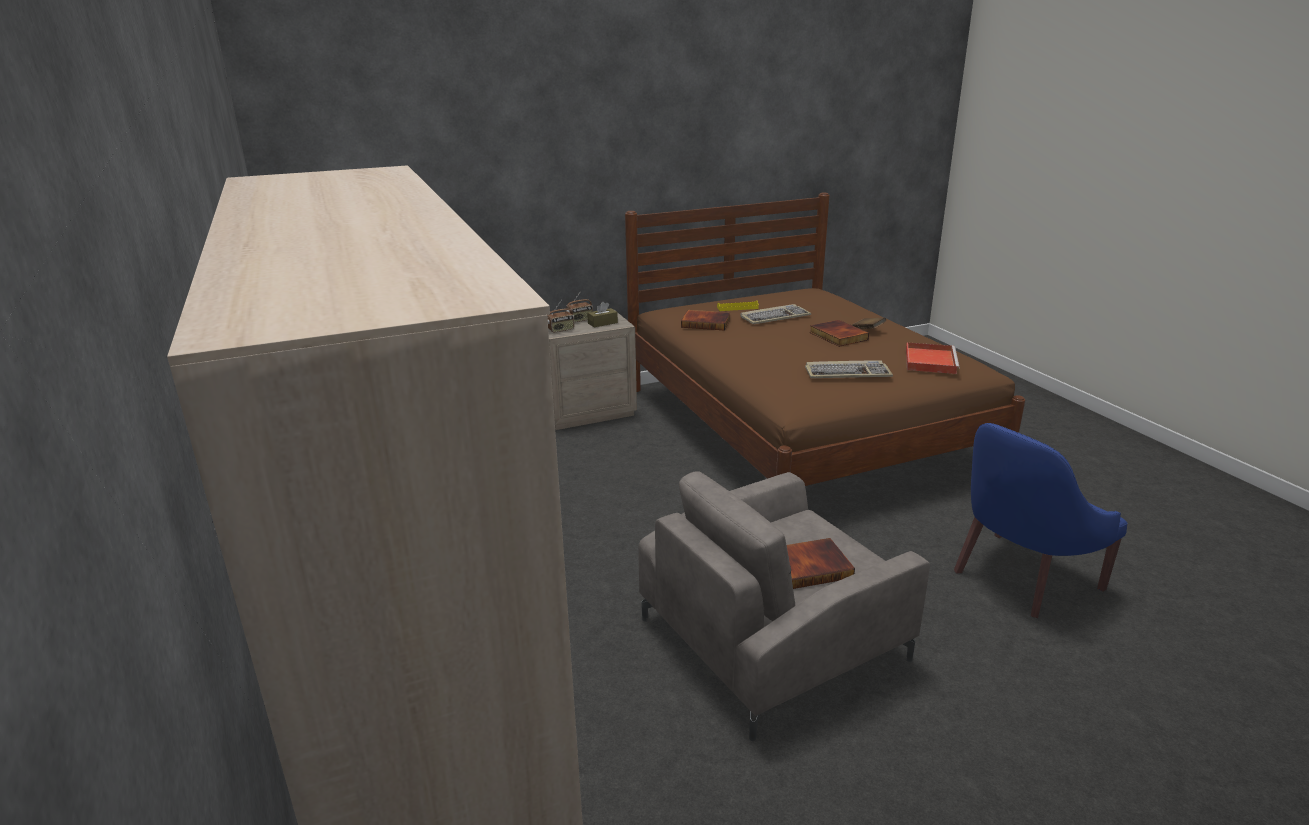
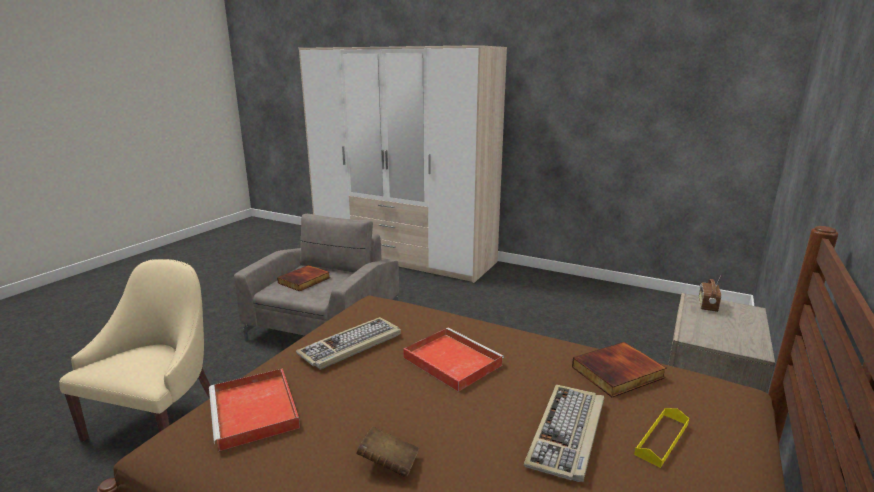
camera: 140 degrees right, 5 degrees down
(580, 320) = (737, 326): radio -> none
(602, 323) = (709, 331): brown tissue box -> none
(790, 348) = (450, 361): none -> red tray
(837, 336) = (422, 418): book -> none
(1020, 577) = (160, 421): blue armchair -> beige armchair

